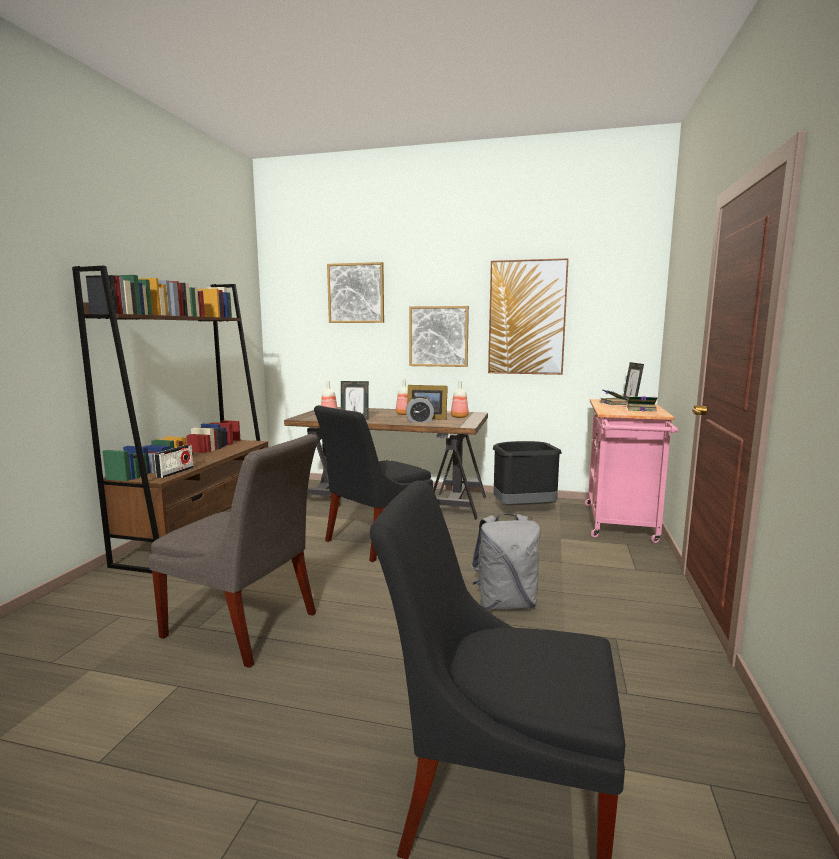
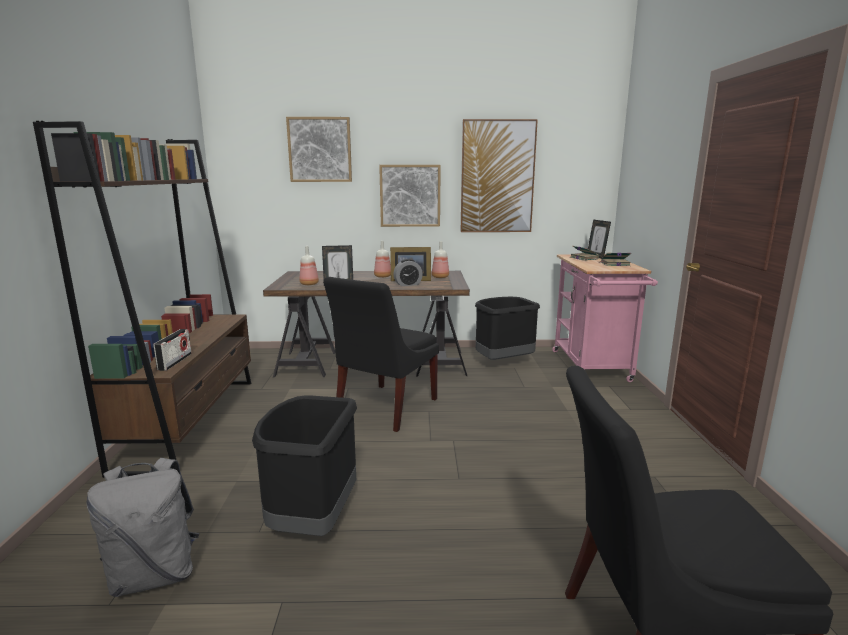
camera: 15 degrees left, 5 degrees up
(245, 627) = (312, 522): grey chair -> black trash can
(505, 603) = (545, 457): grey backpack -> grey backpack (155, 575)

